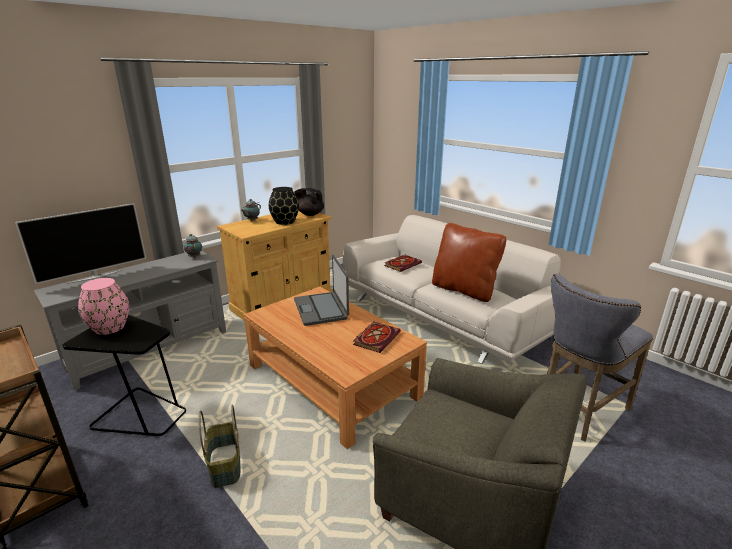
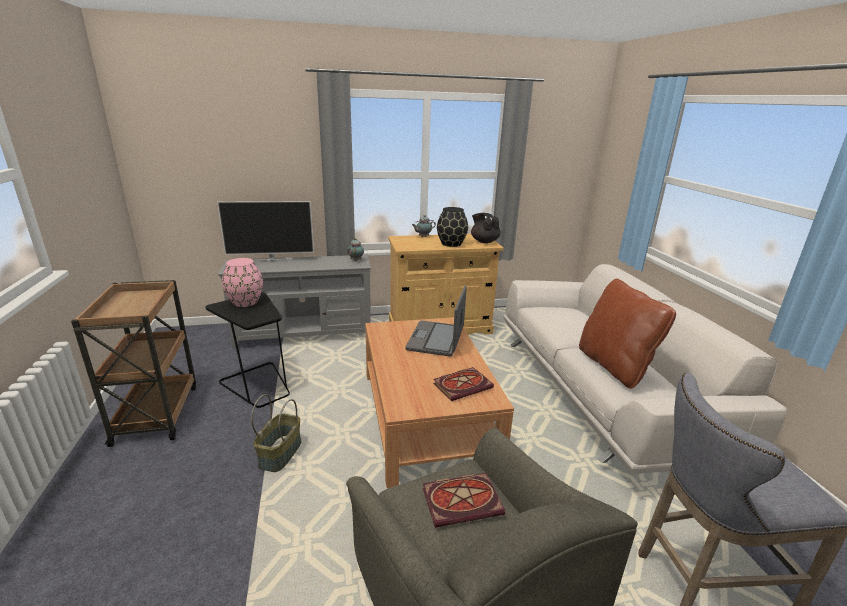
camera: 30 degrees right, 0 degrees up
(402, 264) = (564, 317): book -> book (463, 500)

